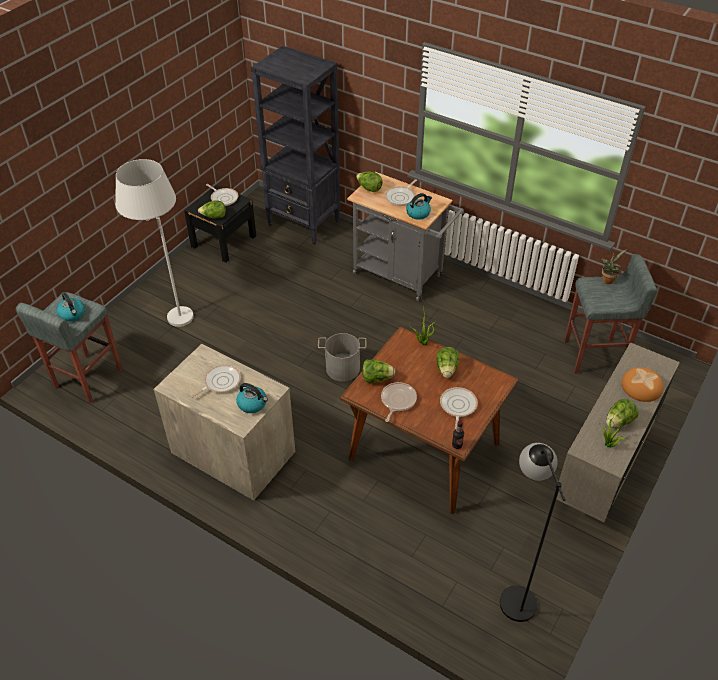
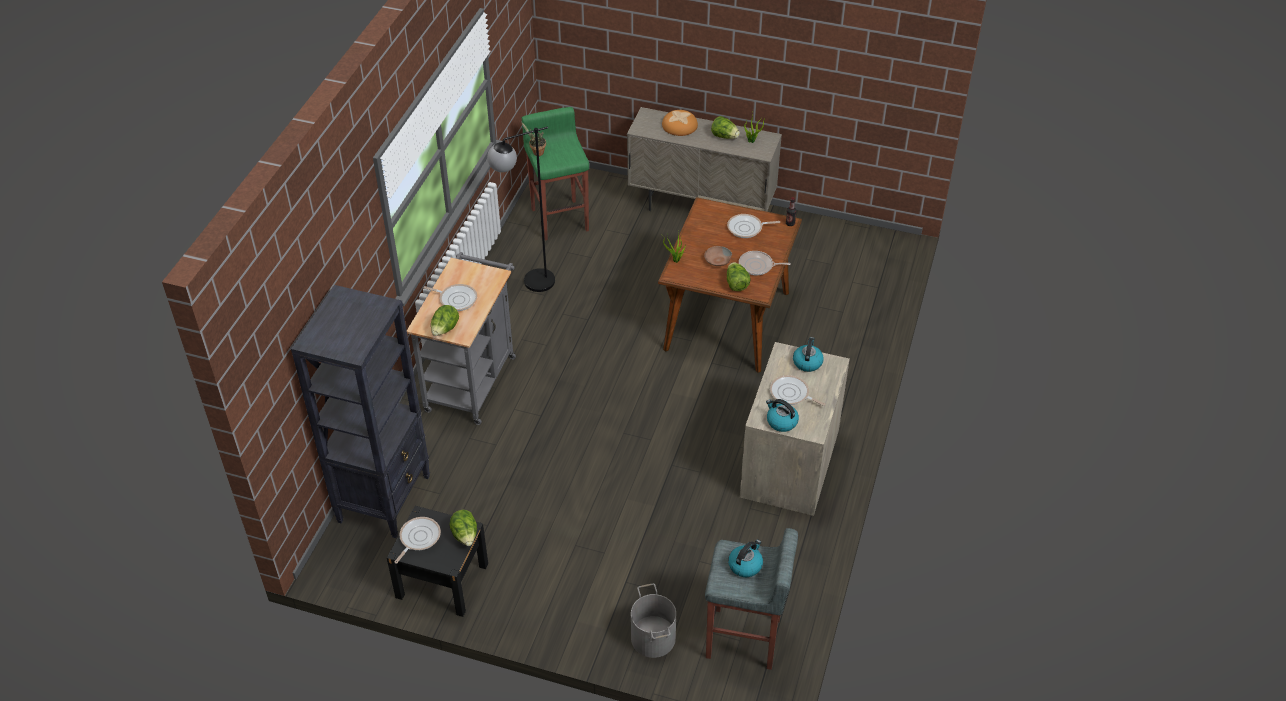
camera: 105 degrees left, 0 degrees up
(171, 310) = (599, 594): white floor lamp -> none
(342, 368) = (641, 401): grey bucket -> grey bucket (652, 638)
(414, 372) = (717, 260): none -> brown bowl
(418, 213) = (484, 280): kettle -> kettle (781, 422)
(447, 369) = (705, 240): lettuce -> none
(513, 591) = (844, 249): black floor lamp -> black floor lamp (529, 284)
(594, 356) = (560, 219): grey stool -> green stool

